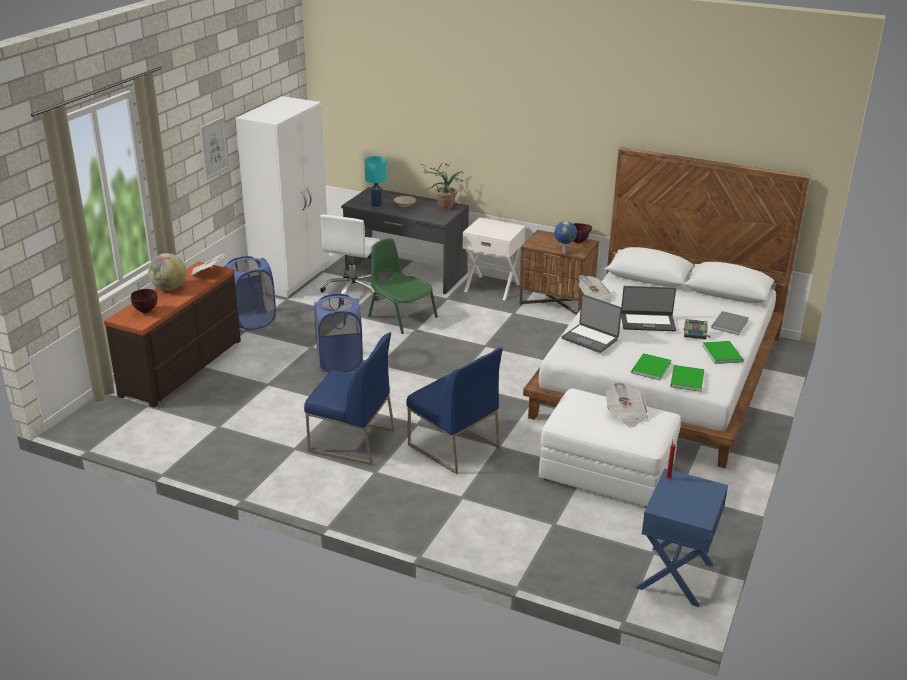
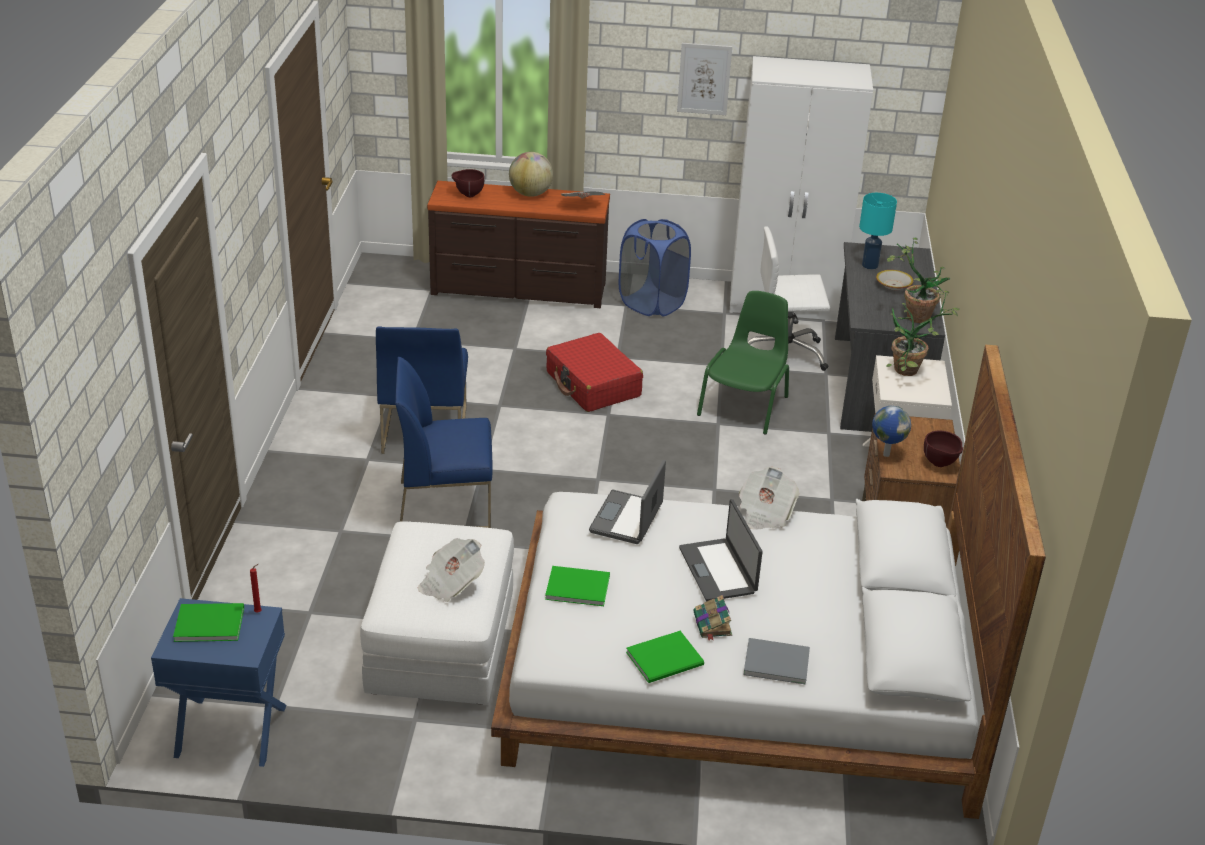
camera: 70 degrees right, 5 degrees up
(339, 363) = (593, 385): blue laundry basket -> red suitcase
(453, 446) = (446, 505): blue chair -> blue chair turned 60 degrees clockwise
(487, 227) = (910, 373): none -> potted plant
(686, 380) = (558, 625): green book -> green book (207, 623)

